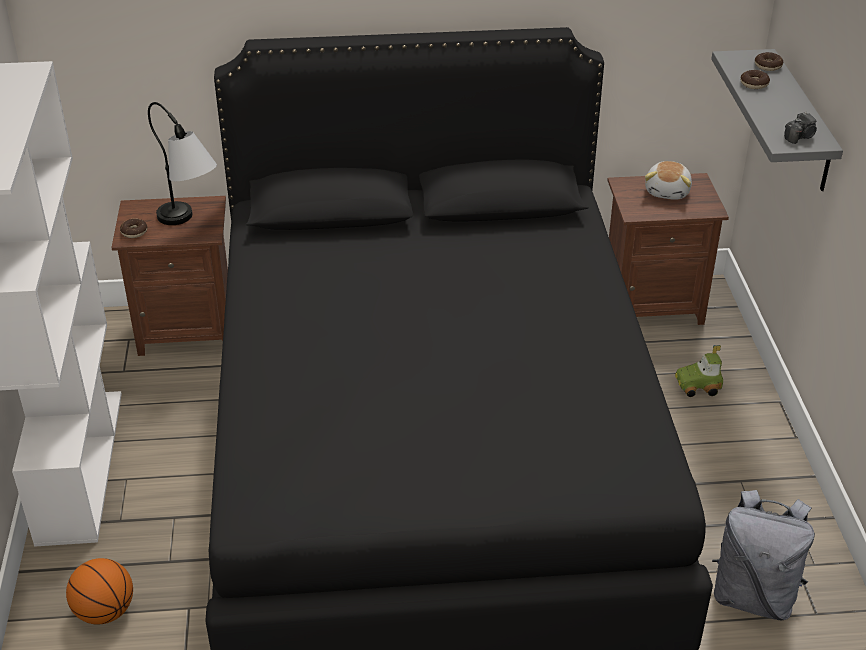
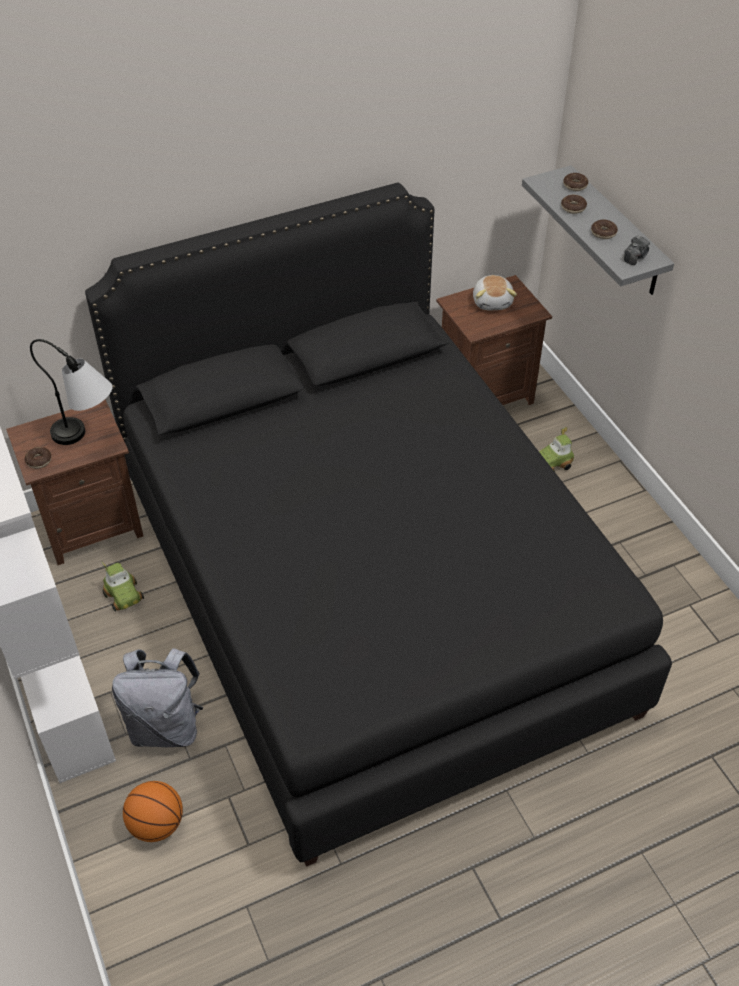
camera: 20 degrees left, 10 degrees up
(186, 398) = (124, 595): none -> toy car
(753, 595) = (668, 640): grey backpack -> grey backpack (166, 726)
(775, 110) = (603, 233): none -> donut

